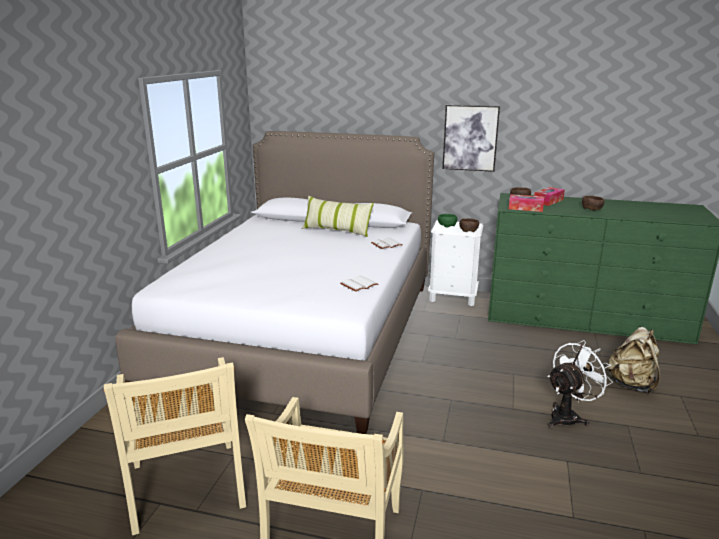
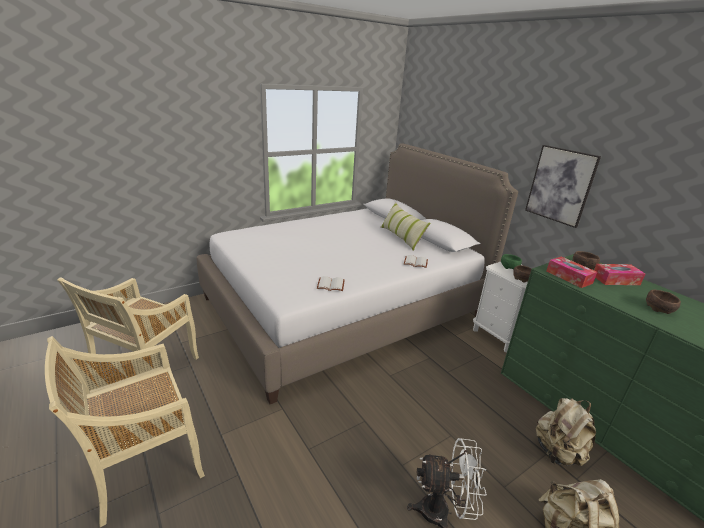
camera: 40 degrees right, 5 degrees up
(576, 348) = (558, 452): none -> beige backpack

